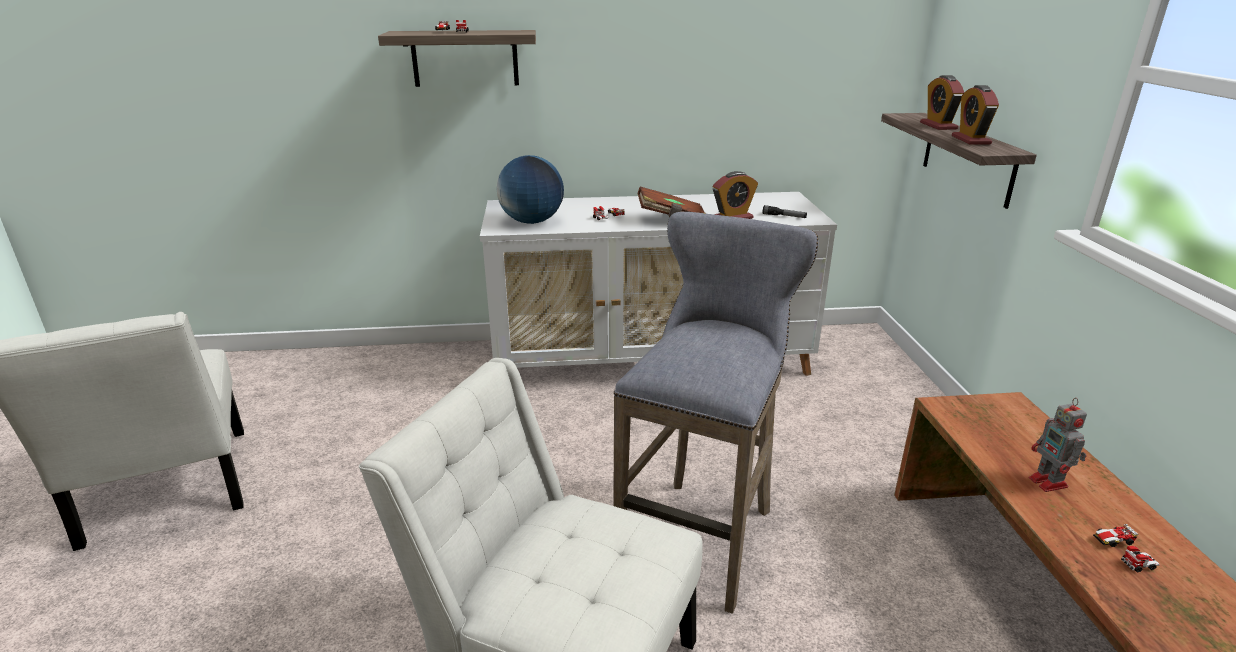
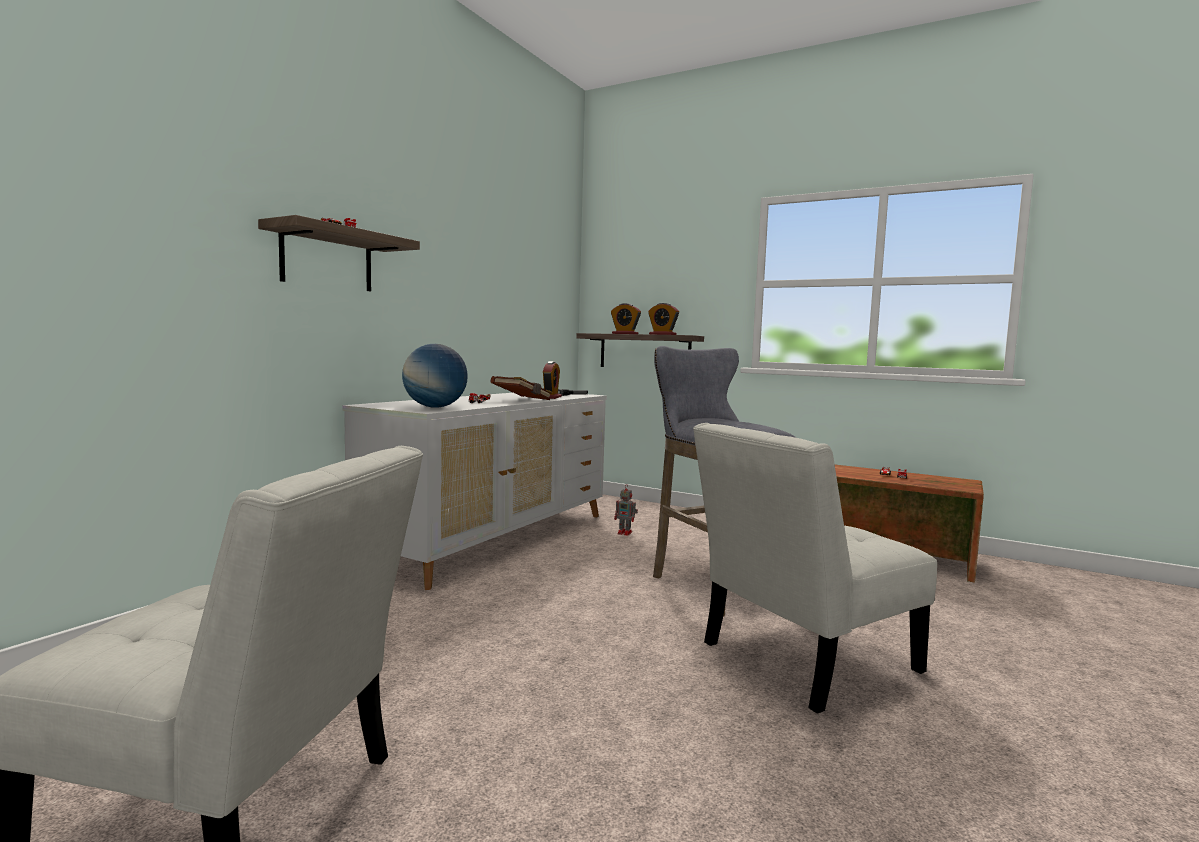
camera: 55 degrees left, 20 degrees down
(1049, 483) = (837, 470): toy robot -> toy robot (625, 533)

